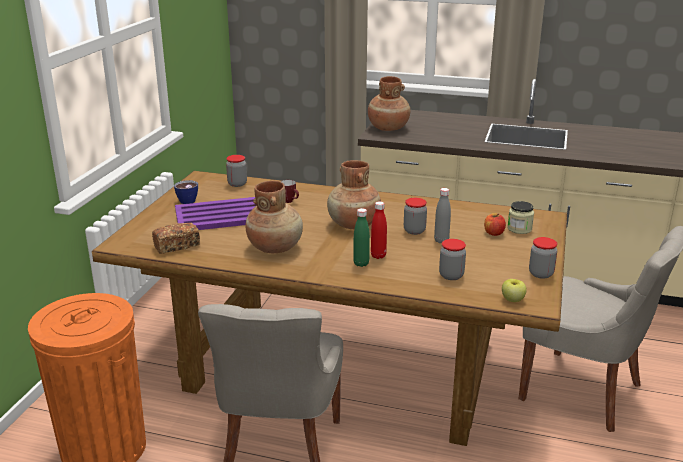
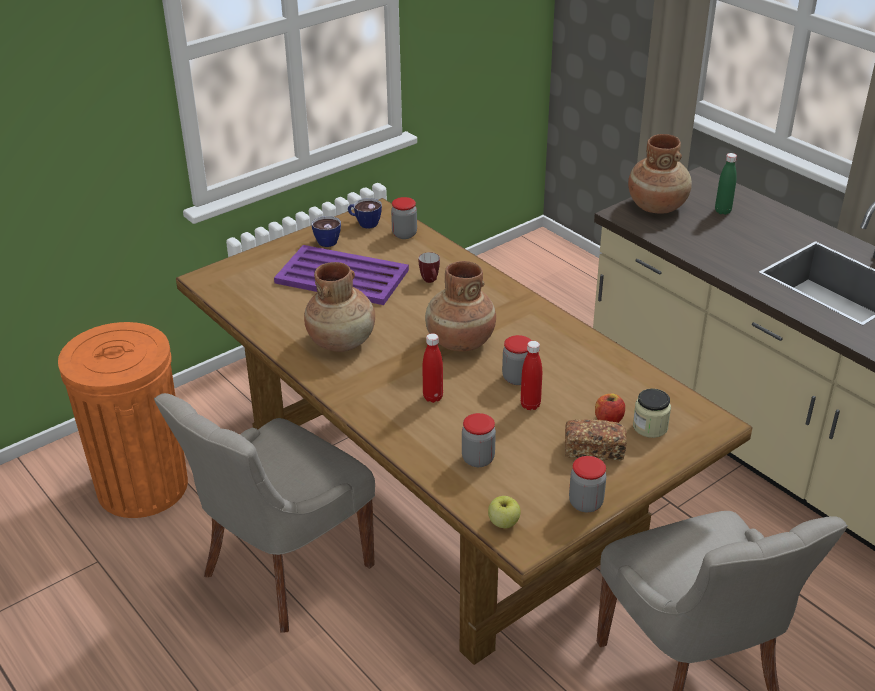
camera: 35 degrees right, 10 degrees up
(177, 246) = (253, 301): bread -> bread (594, 450)
(200, 185) = (364, 223): none -> cup
(361, 263) = (402, 400): green bottle -> green bottle (722, 211)
(441, 240) = (530, 405): grey bottle -> red bottle

